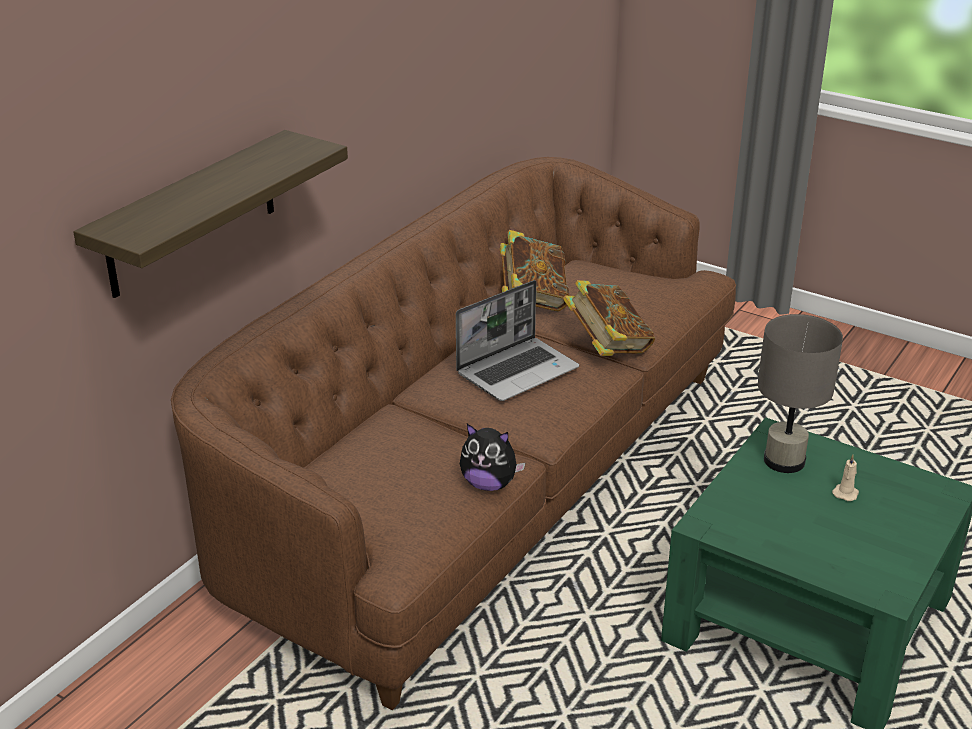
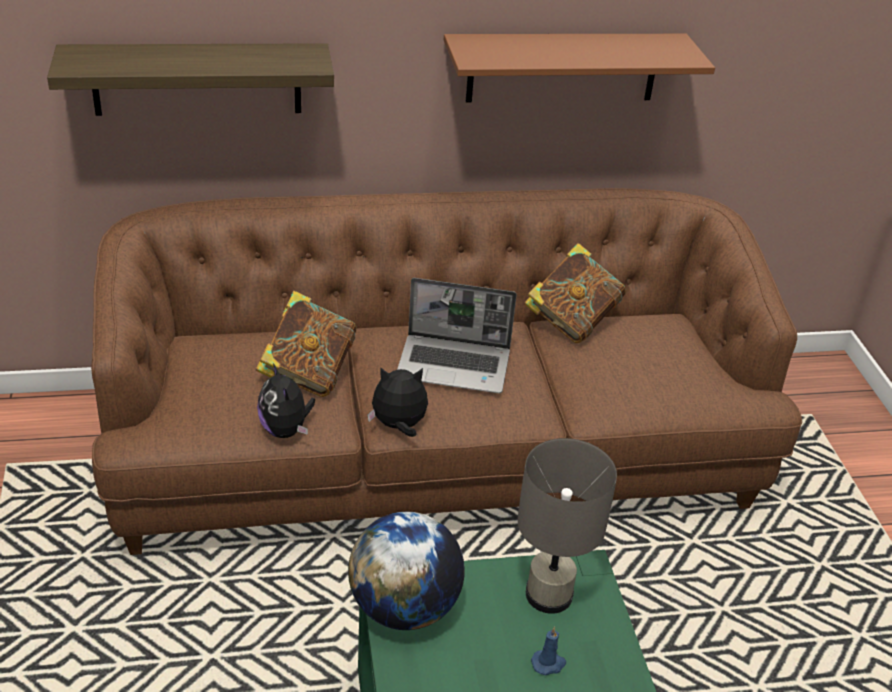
camera: 45 degrees right, 5 degrees up
(434, 82) = (563, 67): none -> brown shelf
(549, 431) = (398, 426): none -> plush toy
(607, 347) = (563, 397): book -> book (307, 373)
(733, 528) = (404, 608): none -> globe
(846, 493) = (548, 663): beige candle -> blue candle

